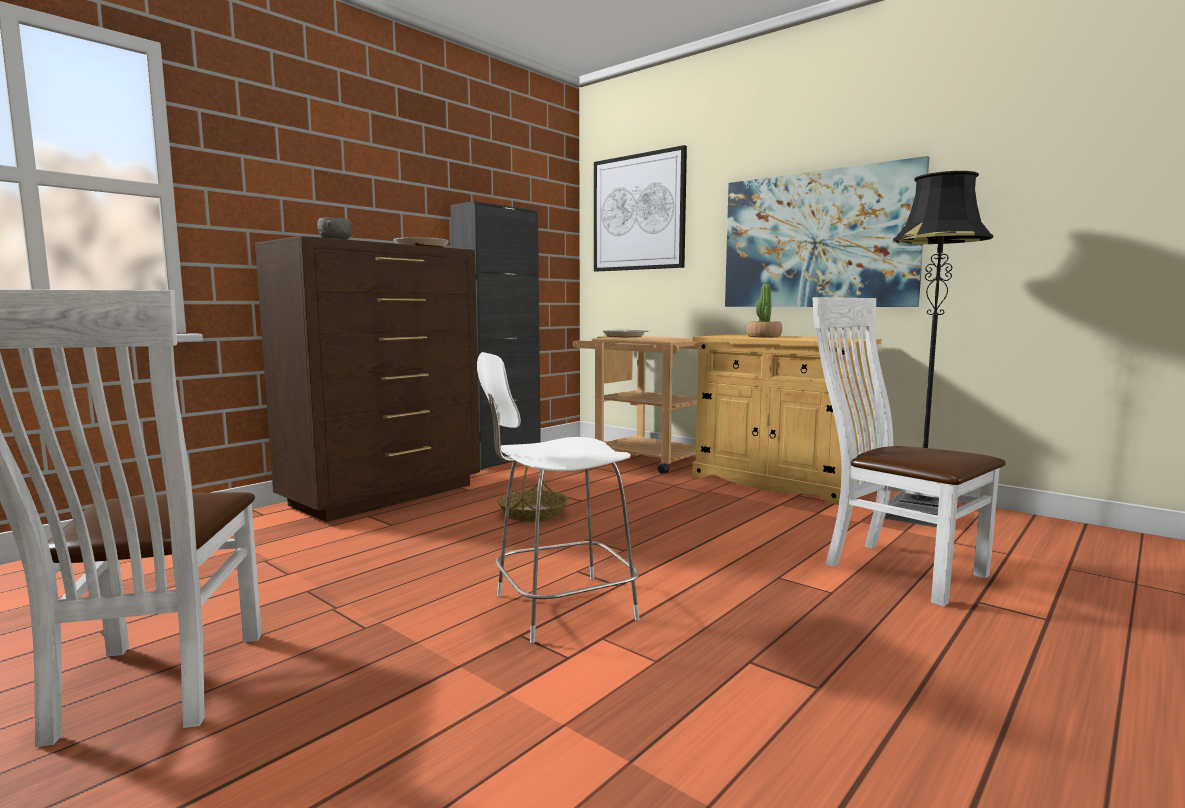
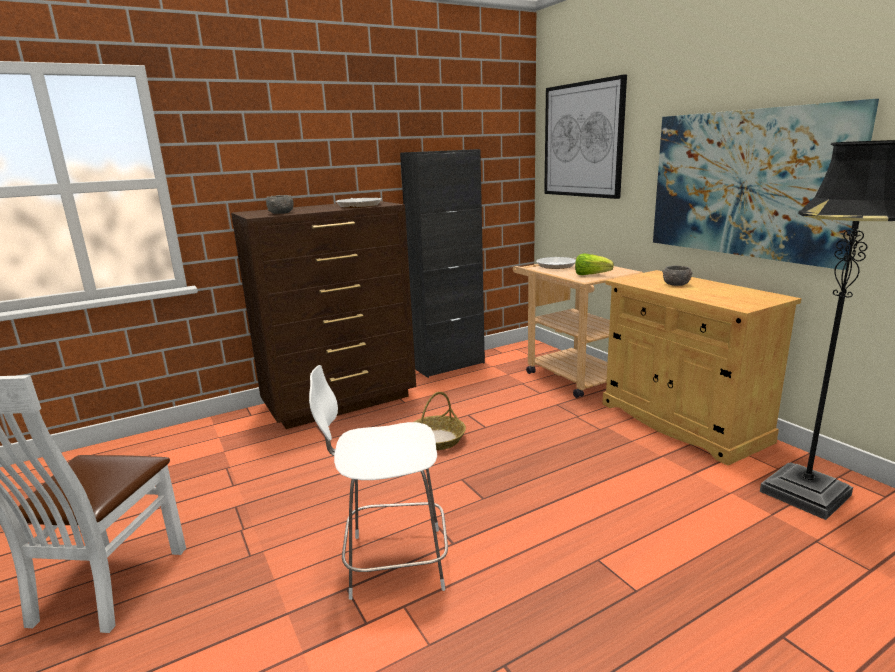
camera: 20 degrees right, 10 degrees up
(668, 339) = (591, 275): none -> lettuce
(763, 336) = (676, 284): potted plant -> grey bowl
(895, 568) = (724, 568): white chair -> none

